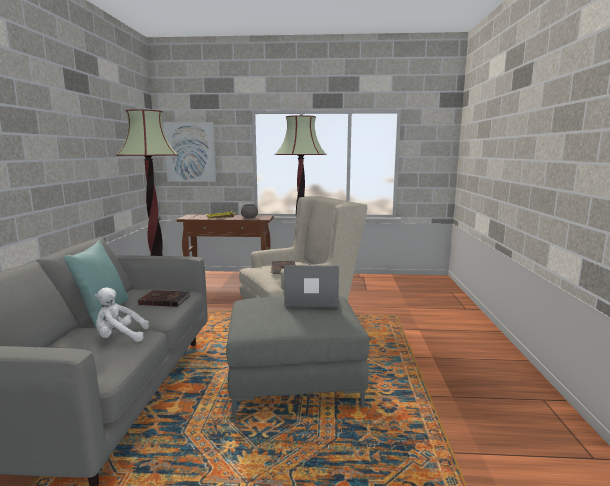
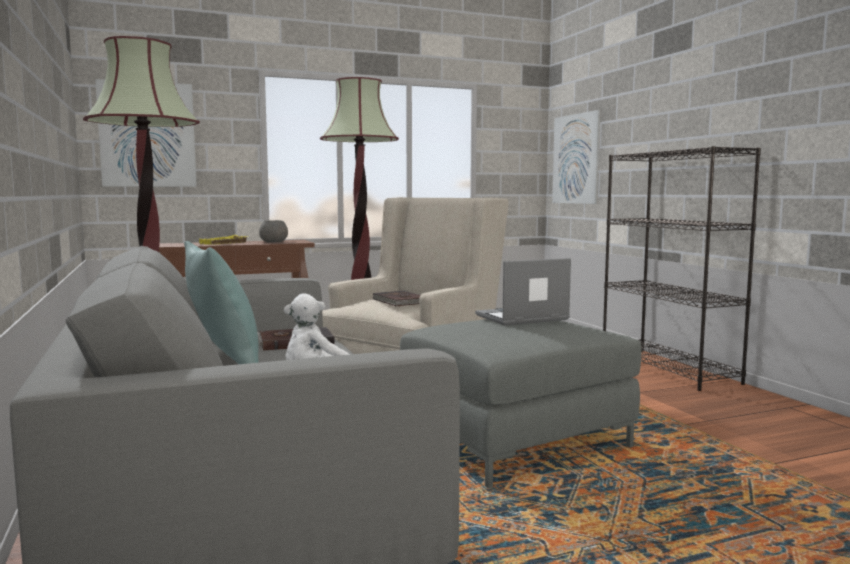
camera: 25 degrees left, 5 degrees down
(469, 164) = (576, 159): none -> picture
(486, 339) = (668, 368): none -> black bookcase

